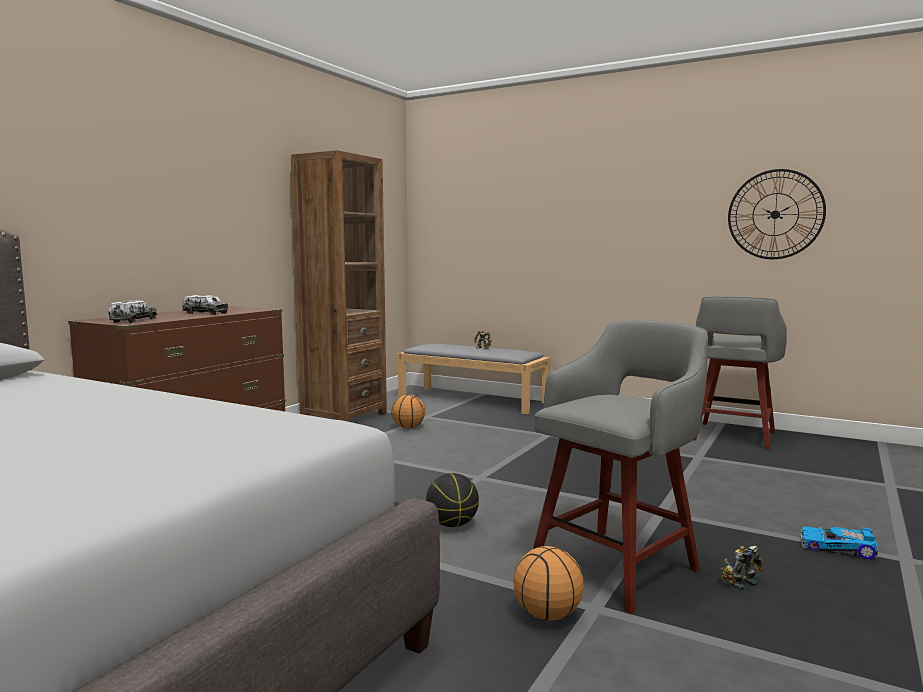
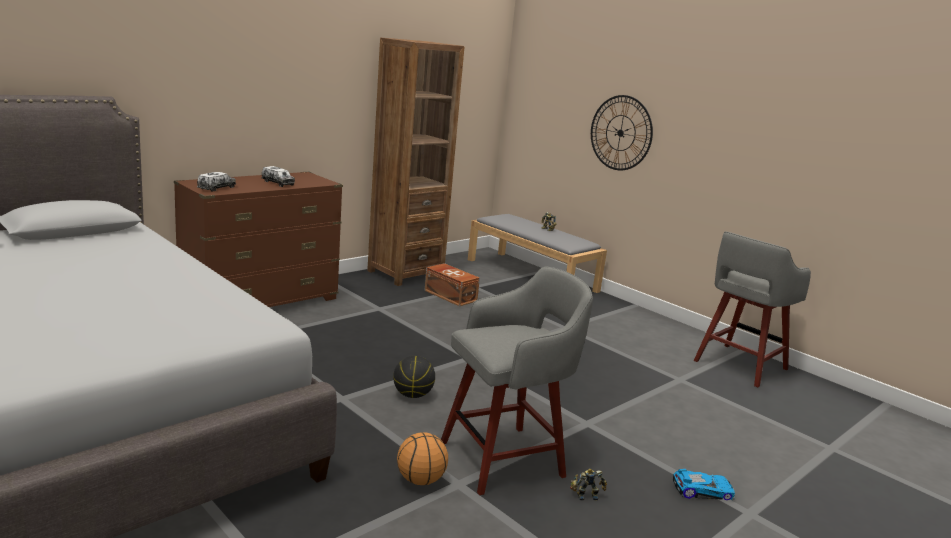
camera: 15 degrees right, 10 degrees up
(408, 427) = (450, 295): basketball -> brown storage box
(775, 214) = (832, 156): wall clock -> wall clock (620, 133)
(837, 548) = (702, 489): toy car -> toy car turned 135 degrees clockwise

